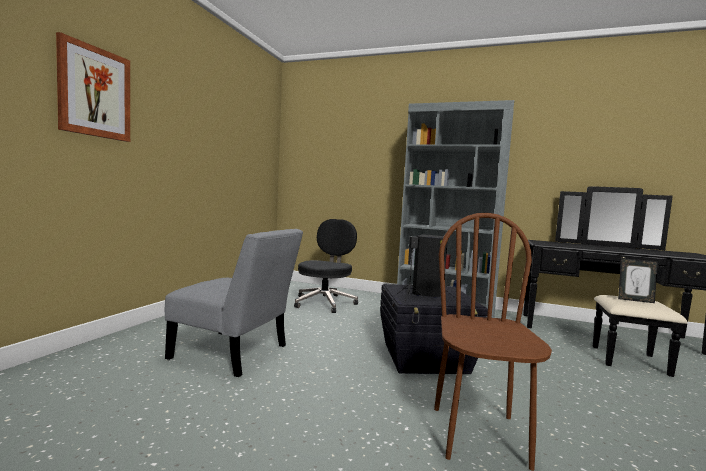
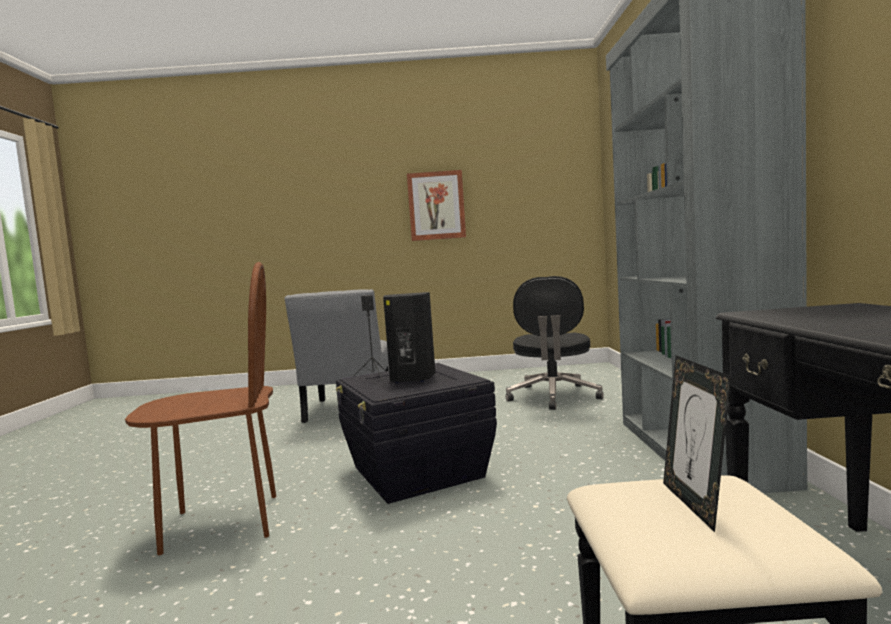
camera: 70 degrees right, 0 degrees up
(95, 92) = (326, 187): picture -> picture (436, 205)
(325, 302) = (553, 396): black office chair -> black office chair turned 105 degrees clockwise

